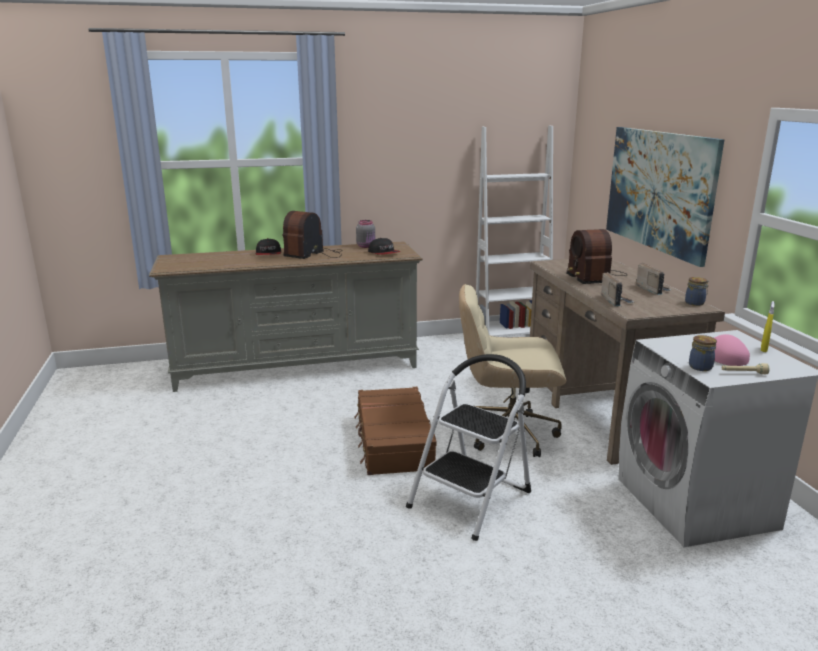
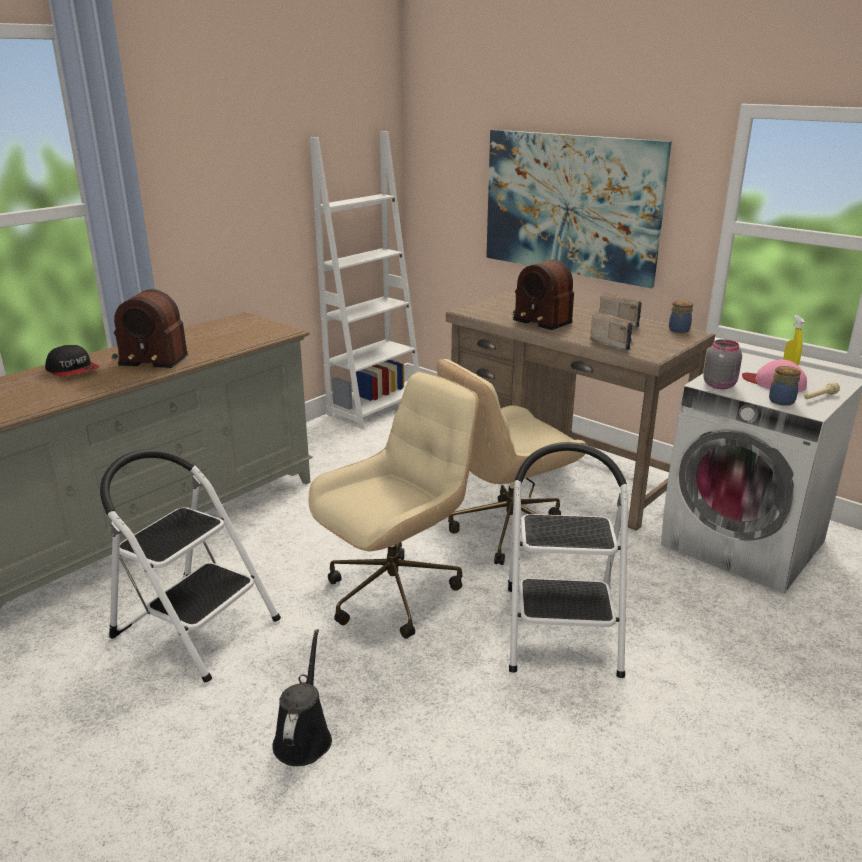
camera: 35 degrees left, 5 degrees up
(260, 489) = (304, 737): none -> black watering can
(268, 419) = (192, 626): none -> step ladder
(315, 254) = (151, 356): radio -> radio turned 75 degrees counterclockwise
(366, 246) = (206, 329): grey jar -> grey jar (720, 385)
(384, 253) = (249, 334): cap -> none
(393, 442) = (397, 592): brown suitcase -> beige office chair

